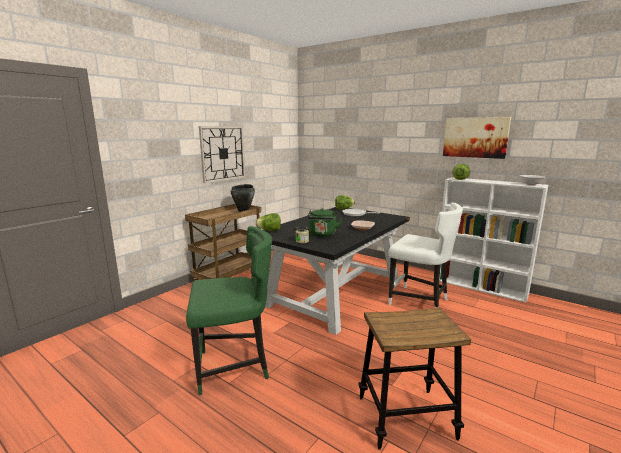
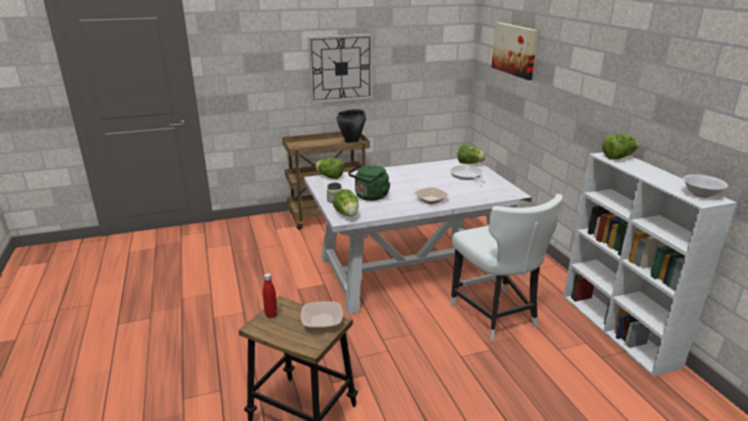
camera: 35 degrees right, 10 degrees up
(235, 367) = (232, 306): green chair -> none
(329, 246) = (347, 215): none -> lettuce
(335, 294) = (409, 270): black dining table -> white dining table
(385, 326) = (271, 315): none -> red bottle
(425, 315) = (322, 321): none -> bowl
(475, 137) = (657, 93): picture -> picture (515, 50)

